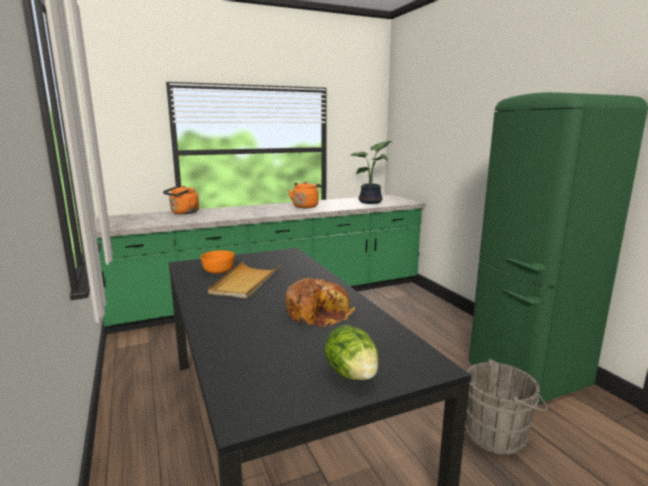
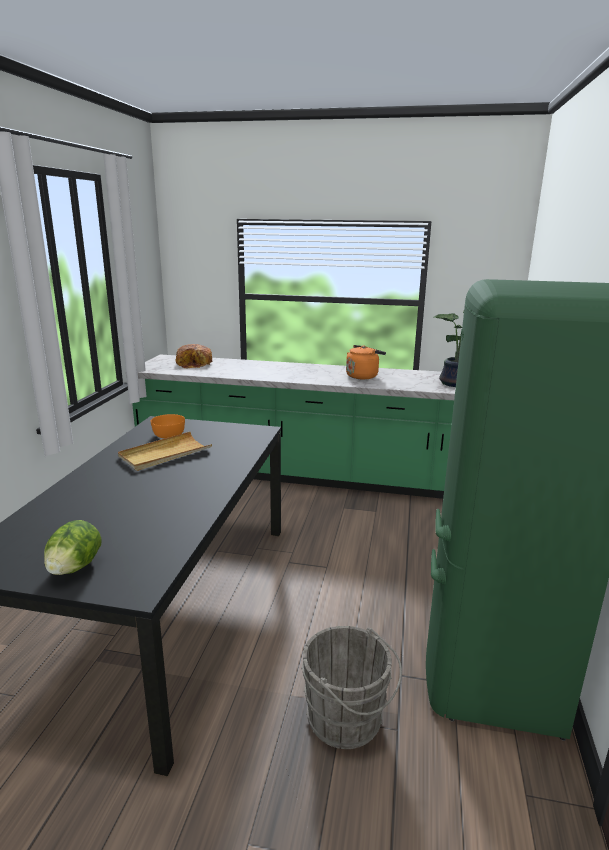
camera: 35 degrees right, 5 degrees up
(183, 213) = (231, 363): orange kettle -> none
(318, 313) = (159, 504): bread -> bread (195, 364)

